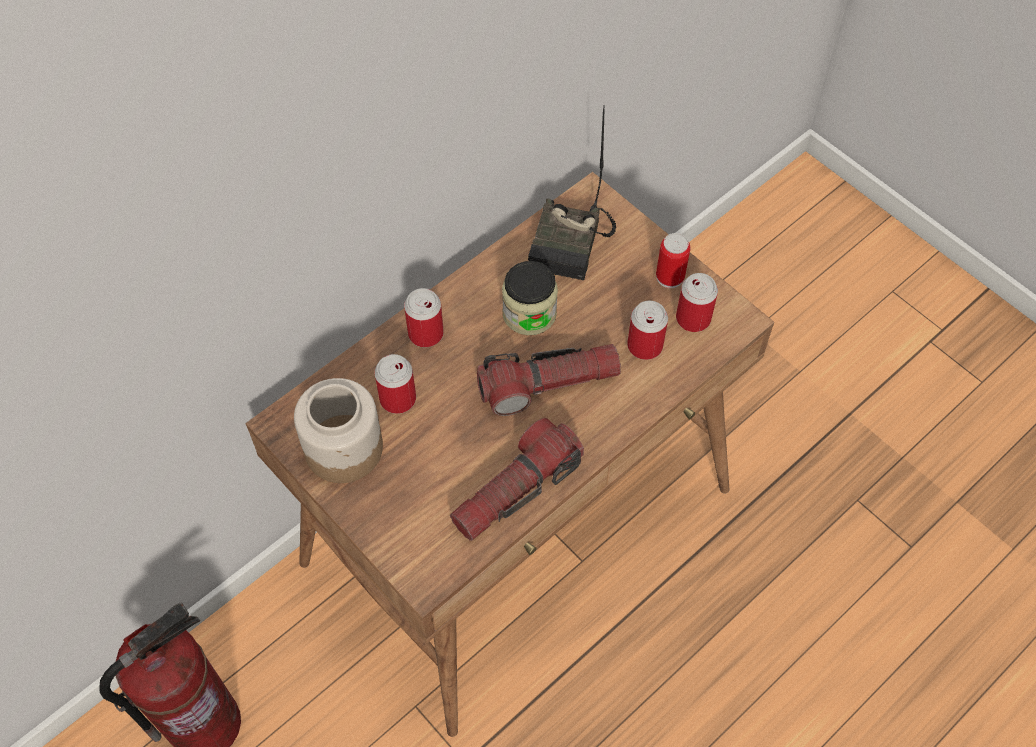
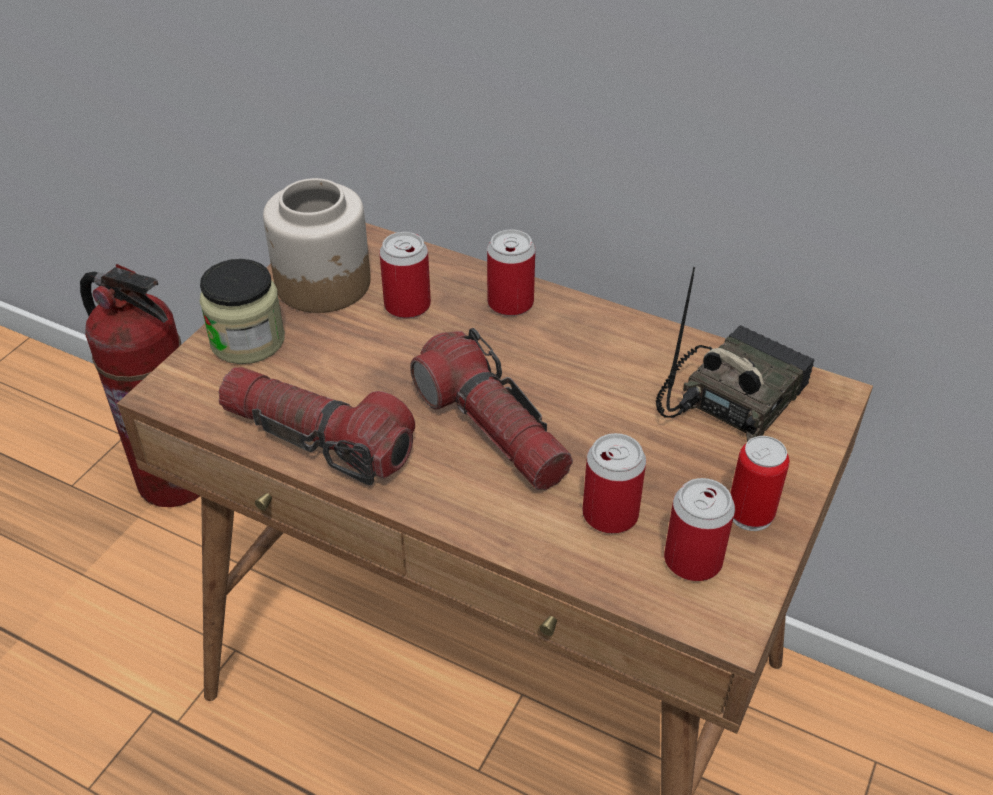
camera: 70 degrees right, 15 degrees down
(529, 313) = (593, 383): jar -> jar (248, 341)
(572, 245) = (731, 395): radio -> radio turned 135 degrees clockwise

